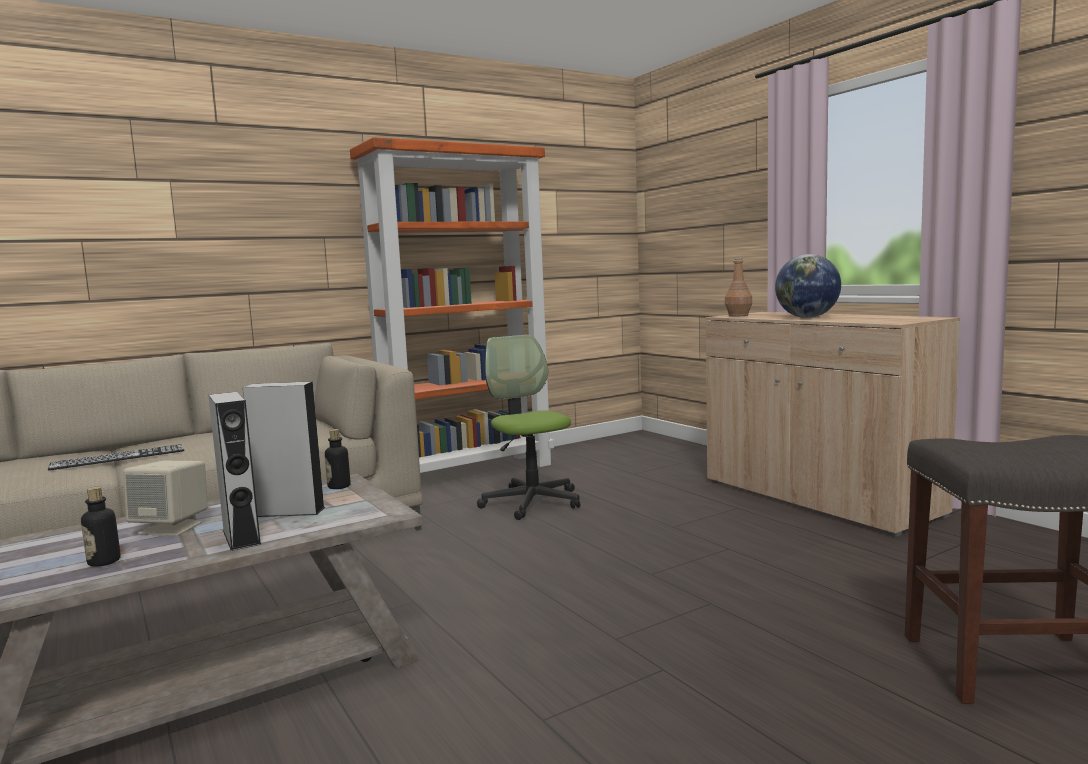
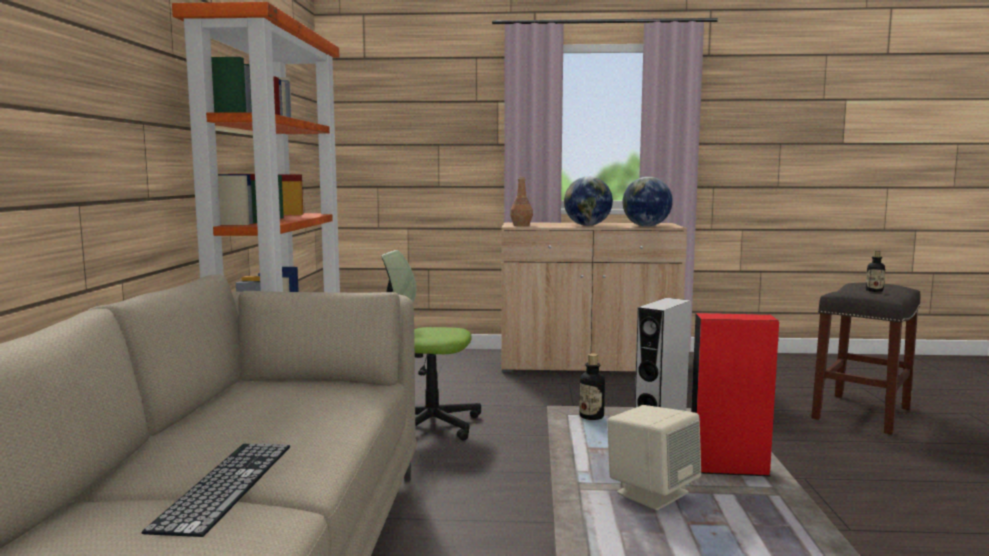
camera: 55 degrees left, 0 degrees up
(104, 561) = (753, 532): bottle -> bottle (874, 291)
(241, 537) = (728, 468): grey speaker -> red speaker
(867, 320) = (646, 226): none -> globe

